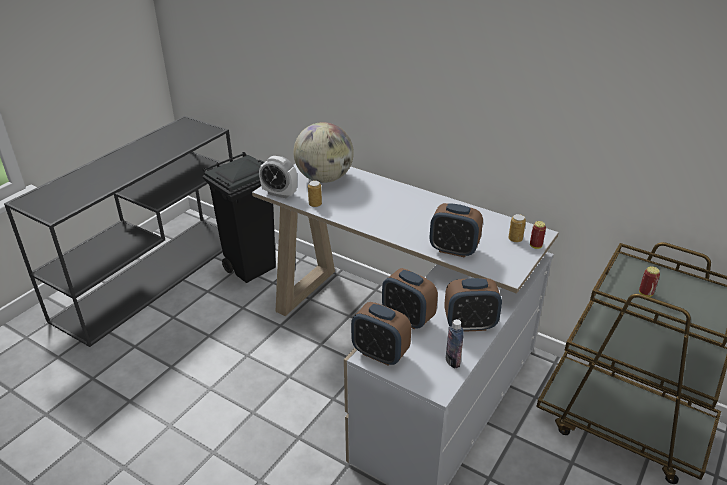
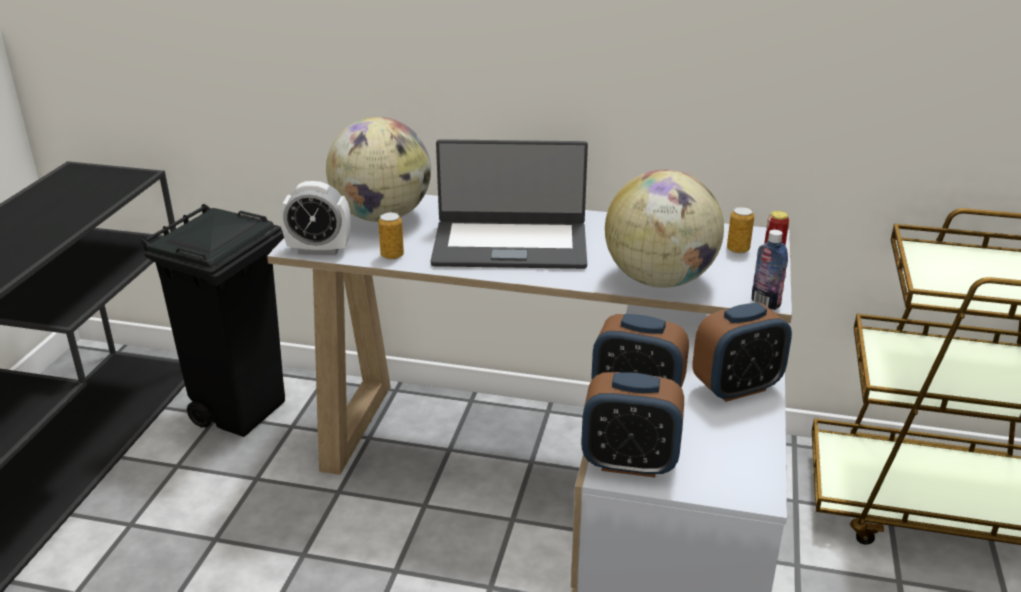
camera: 20 degrees left, 5 degrees down
(383, 210) = (510, 244): none -> laptop
(452, 361) = (749, 446): bottle -> bottle (765, 303)
(453, 250) = (659, 280): alarm clock -> globe
(645, 293) = (971, 284): can -> none

